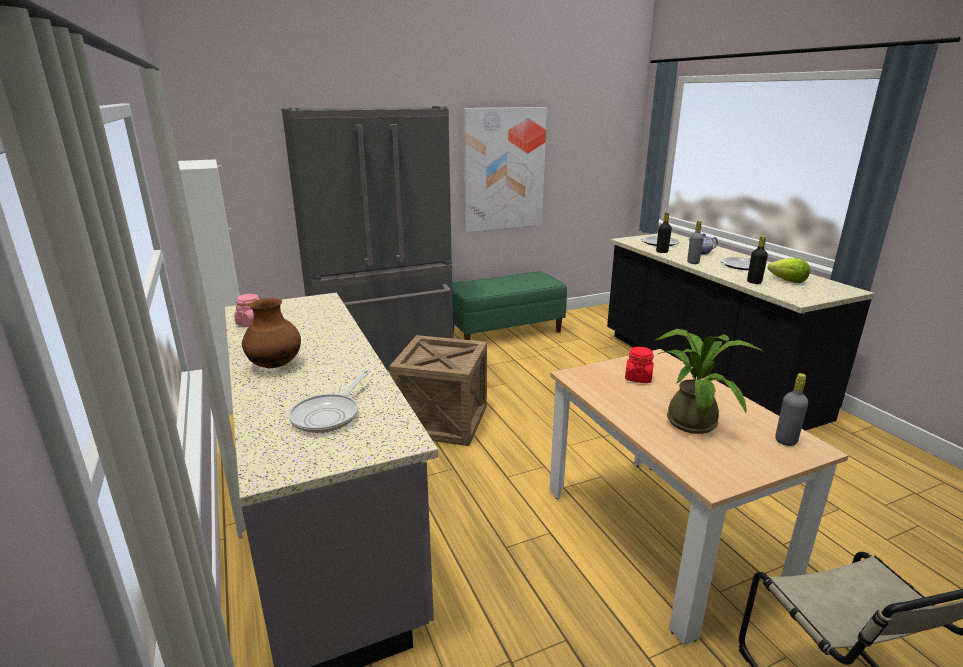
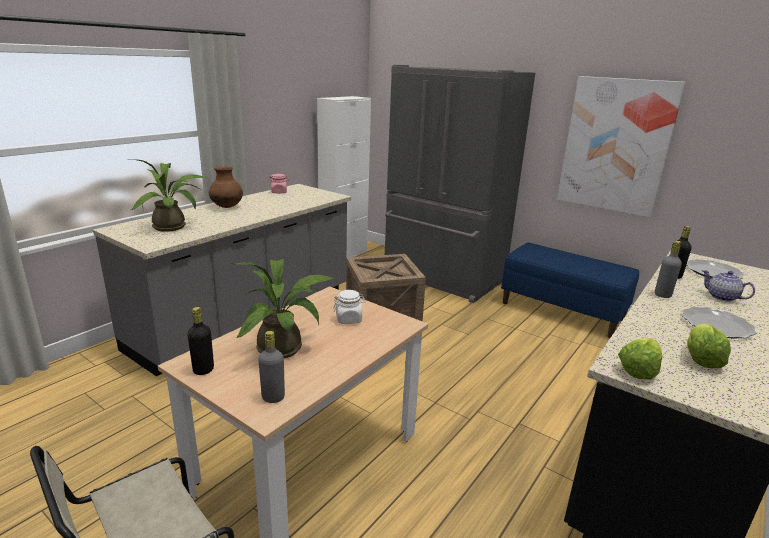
camera: 60 degrees right, 0 degrees up
(329, 415) = (174, 227): frying pan -> potted plant
(505, 332) = (562, 311): green bench -> blue bench
(638, 378) = (349, 319): red jar -> white jar
(754, 282) = (647, 335): black bottle -> black bottle (203, 370)
(802, 297) = (638, 369): none -> lettuce

